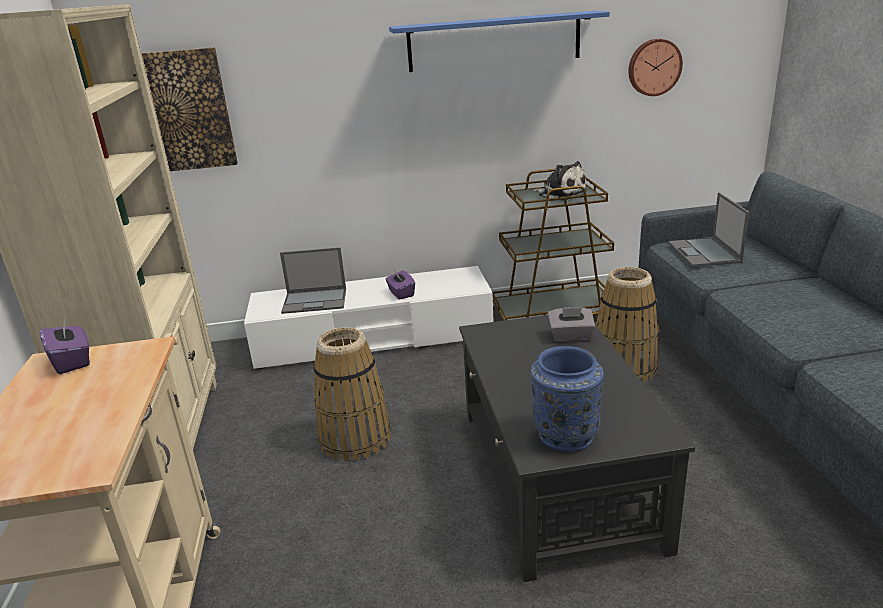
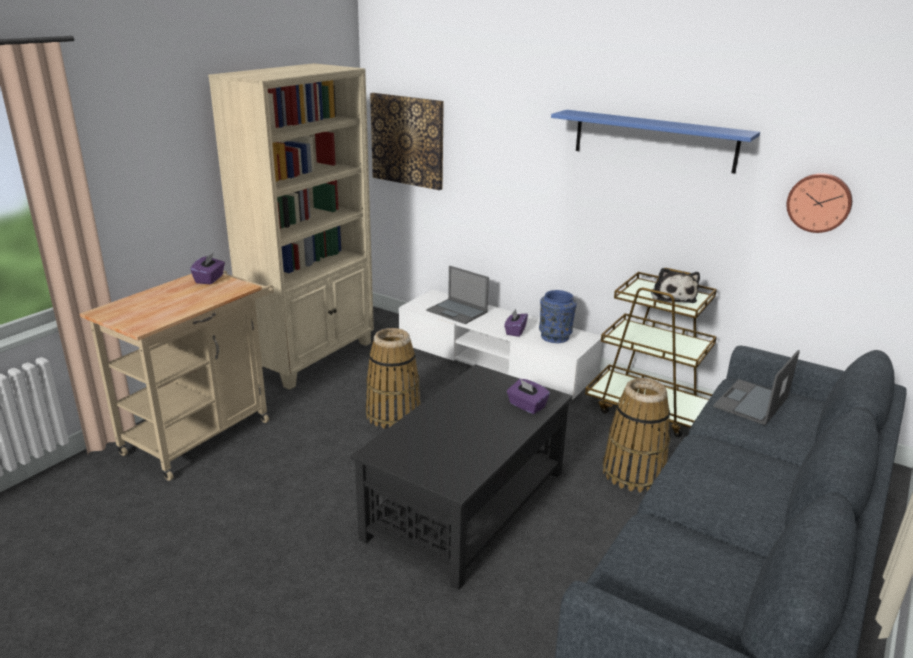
camera: 40 degrees right, 0 degrees up
(565, 434) = (409, 452): blue vase -> blue vase (555, 336)
(570, 336) = (526, 406): grey tissue box -> purple tissue box

